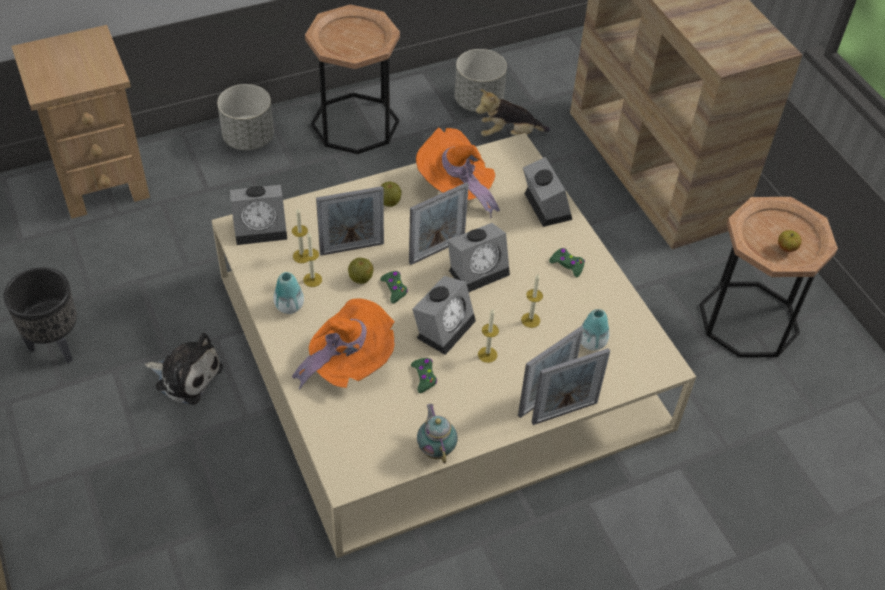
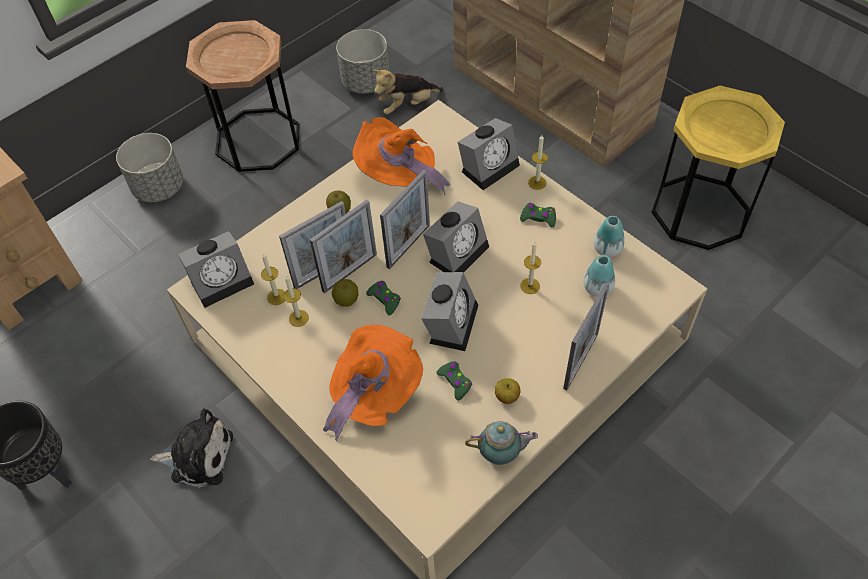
camera: 15 degrees left, 5 degrees up
(289, 306) = (287, 354): vase -> vase (607, 249)
(436, 449) = (501, 454): teapot -> teapot turned 120 degrees clockwise
(487, 354) = (505, 336): candle -> candle (537, 182)
(544, 205) = (490, 166): alarm clock -> alarm clock turned 90 degrees clockwise
(564, 412) = (605, 369): picture frame -> picture frame (349, 272)
(748, 319) = (700, 211): brown side table -> yellow side table
(786, 248) = (739, 136): apple -> apple (507, 396)

